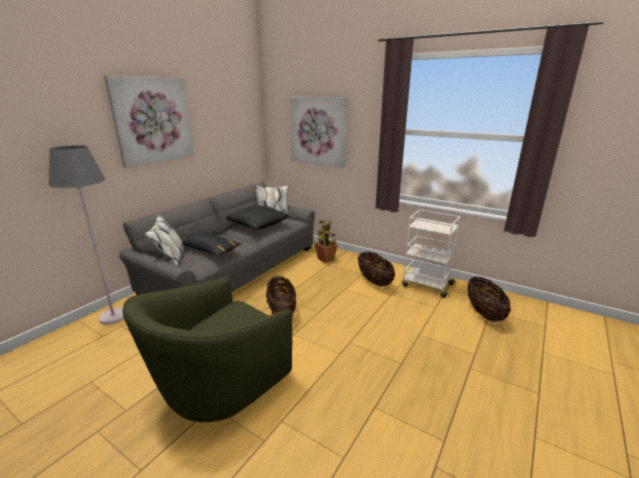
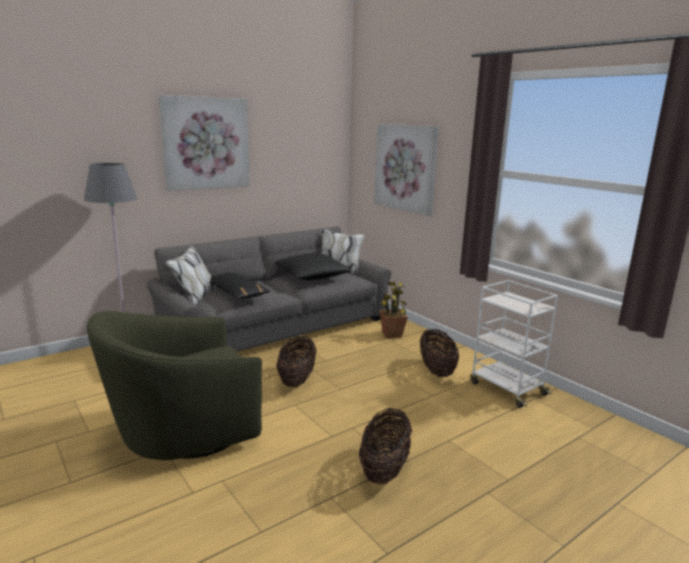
camera: 20 degrees right, 5 degrees down
(484, 313) = (565, 438): basket -> basket (384, 469)

